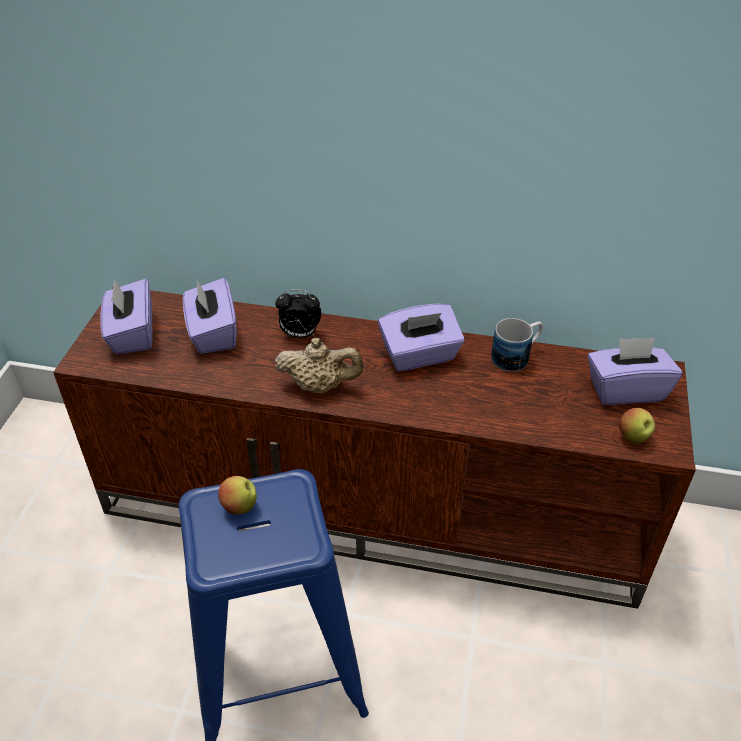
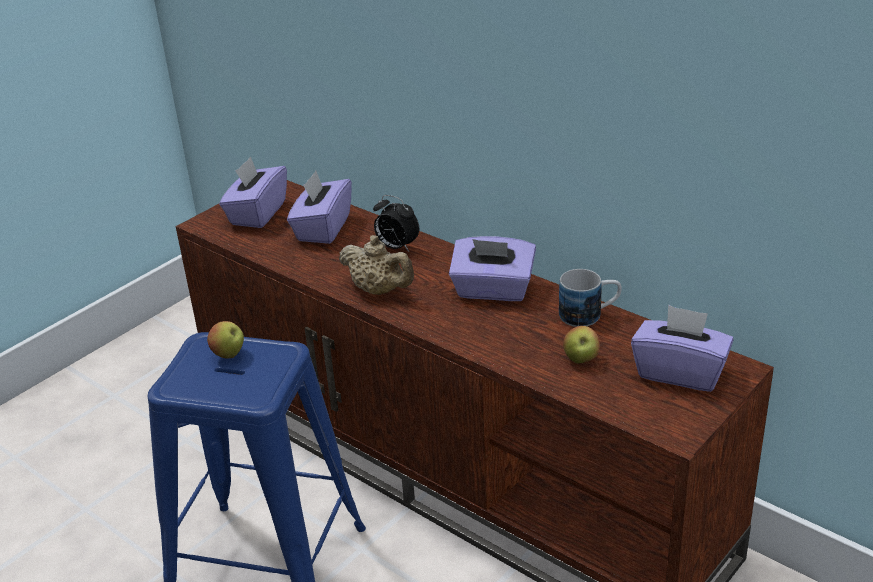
camera: 30 degrees right, 10 degrees down
(633, 437) = (647, 413): apple -> apple (581, 359)

